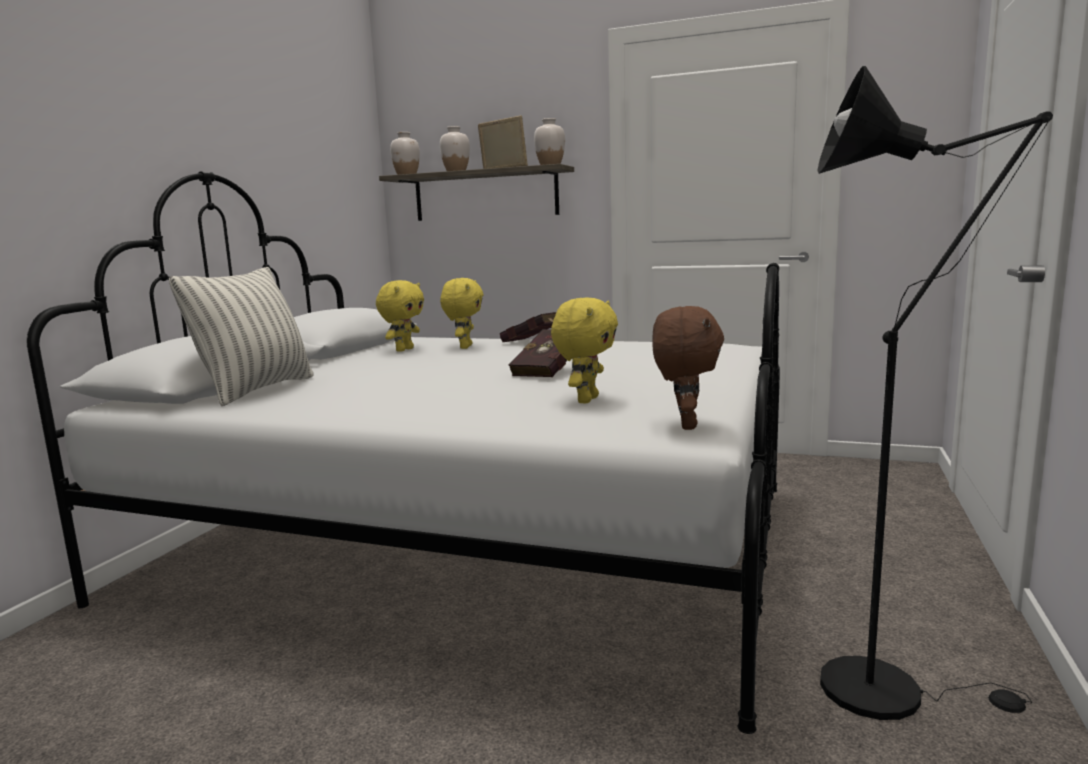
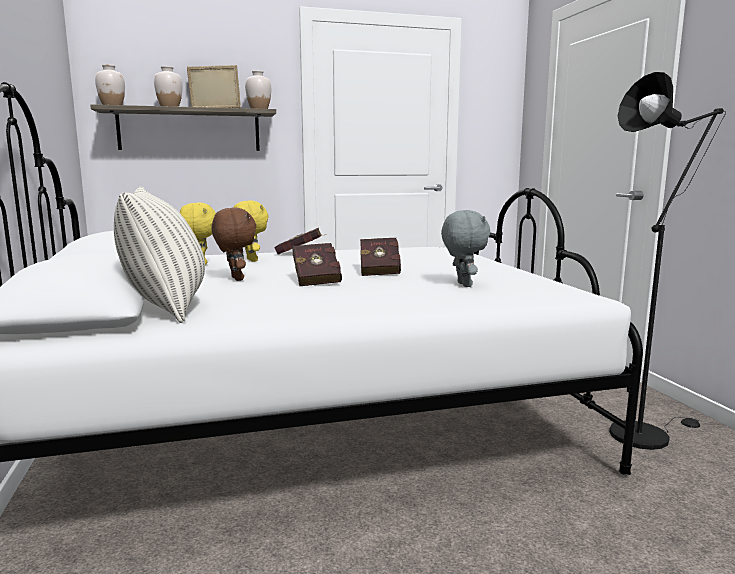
camera: 35 degrees left, 0 degrees up
(455, 375) = (317, 279): none -> red book
(586, 400) = (462, 285): yellow plush toy -> grey plush toy
(685, 425) = (562, 291): brown plush toy -> brown plush toy (235, 279)

